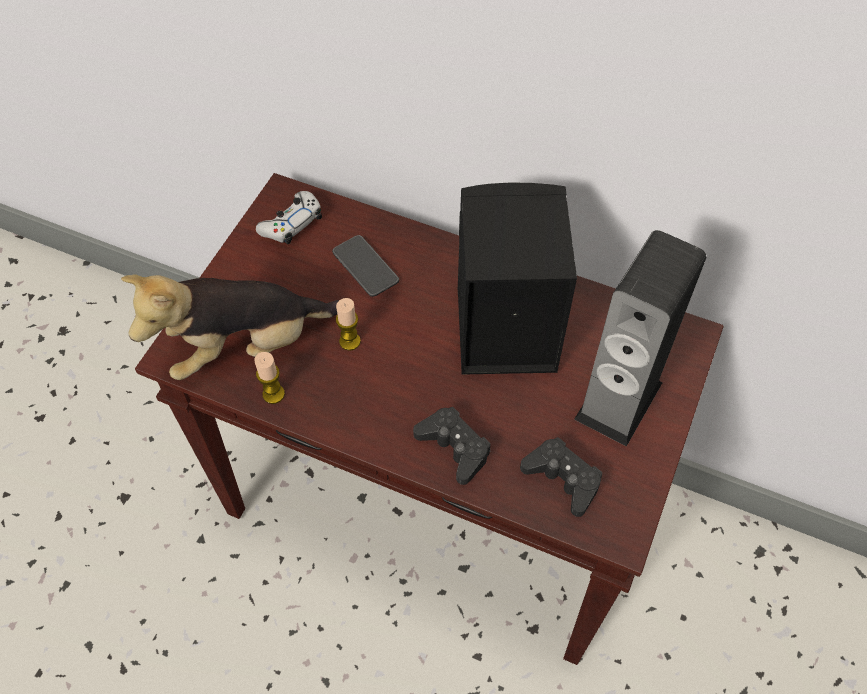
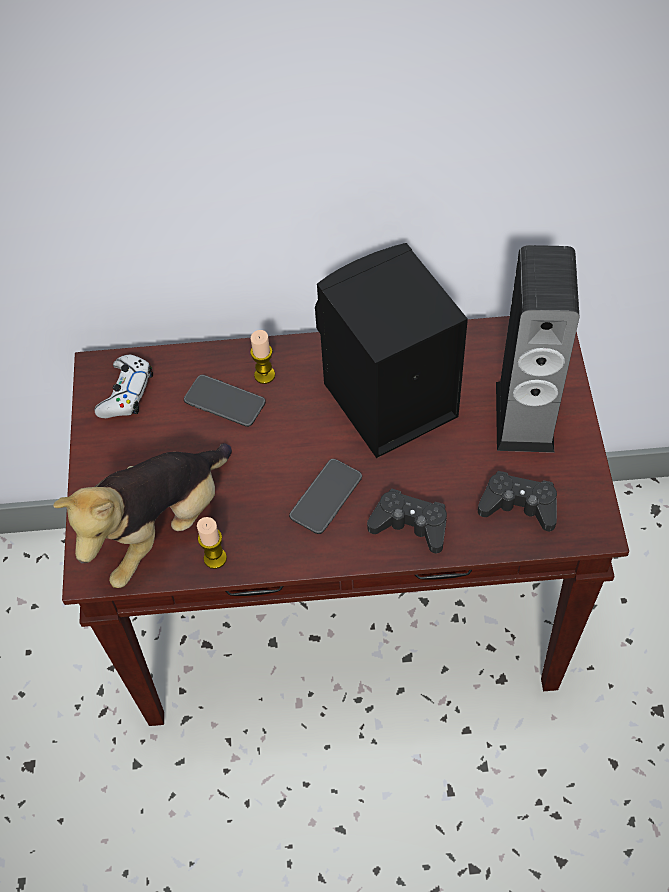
camera: 25 degrees left, 0 degrees up
(350, 341) = (255, 476): candle -> candle (264, 375)
(397, 387) = (326, 497): none -> phone

